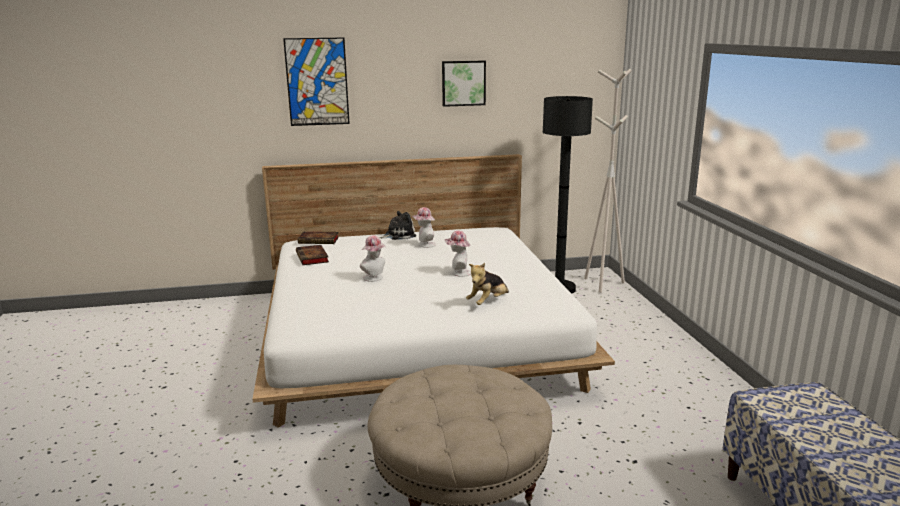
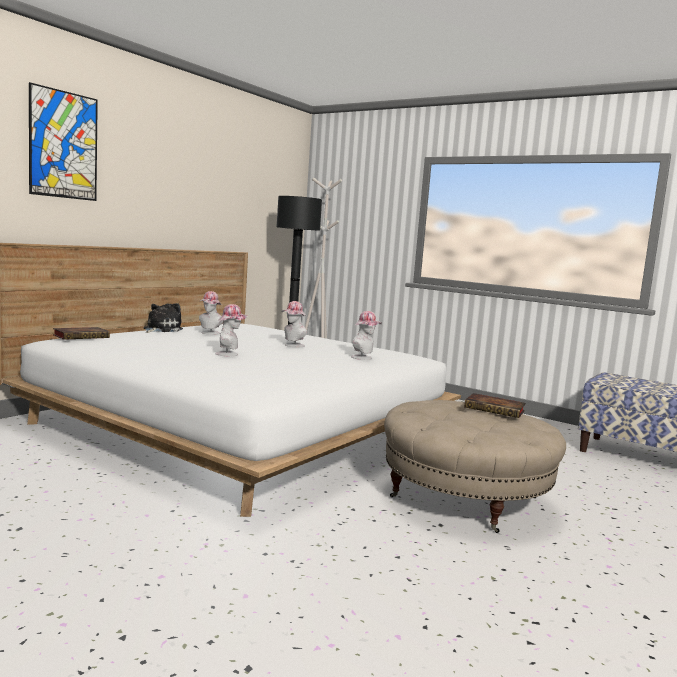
camera: 45 degrees left, 10 degrees down
(312, 258) = (116, 348): book -> book (496, 409)
(463, 83) = (201, 174): picture -> none
(488, 302) = (364, 358): plush toy -> hat

